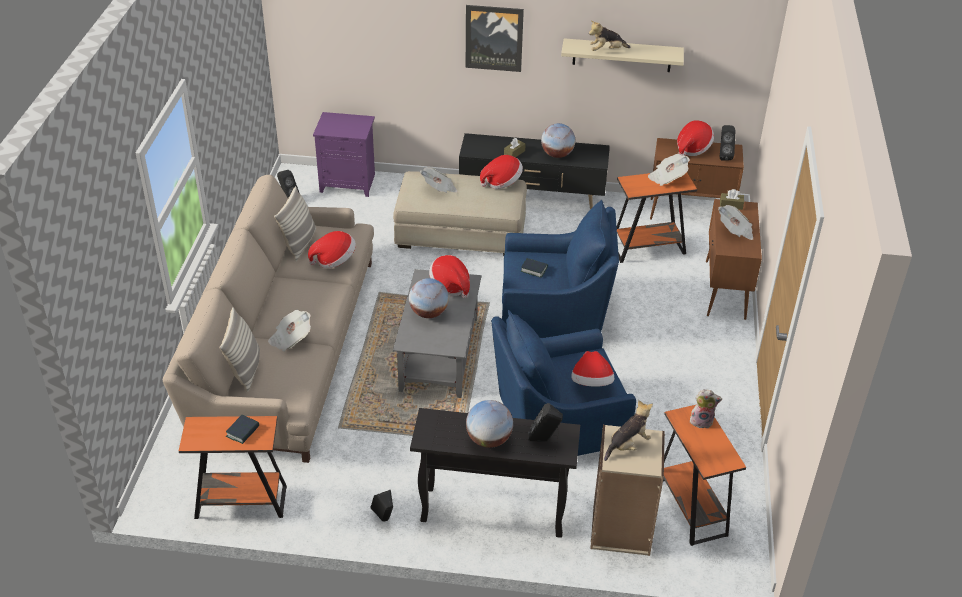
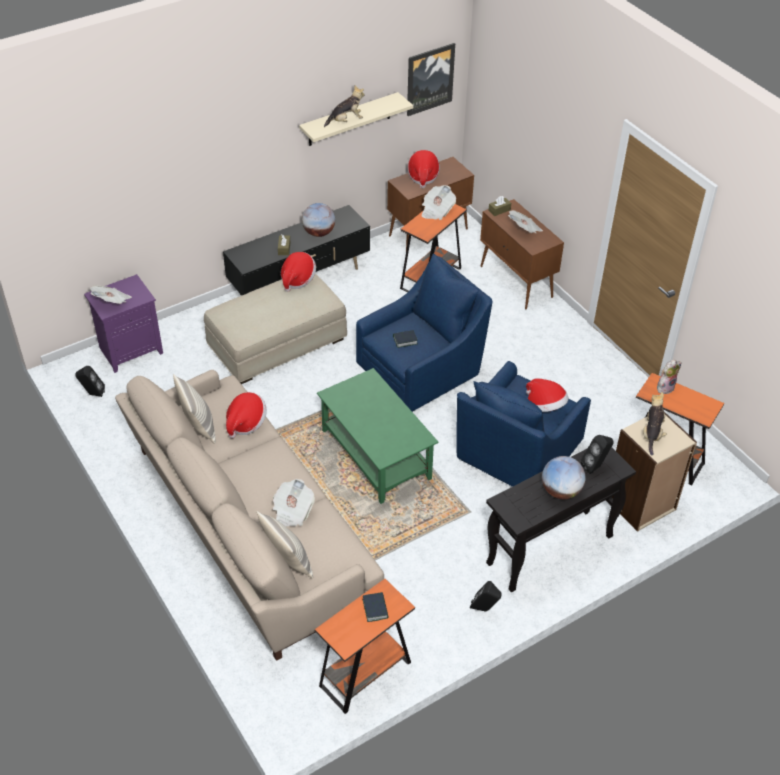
camera: 40 degrees left, 5 degrees up
(429, 313) = (371, 422): globe -> none
(439, 189) = (254, 312): newspaper -> newspaper (112, 302)
(439, 353) = (375, 454): grey coffee table -> green coffee table
(450, 286) = (361, 390): hat -> none
(494, 37) = (237, 150): picture -> picture (429, 79)
(606, 51) = (346, 121): plush toy -> plush toy turned 150 degrees counterclockwise
(723, 156) = (450, 172): black speaker -> none

